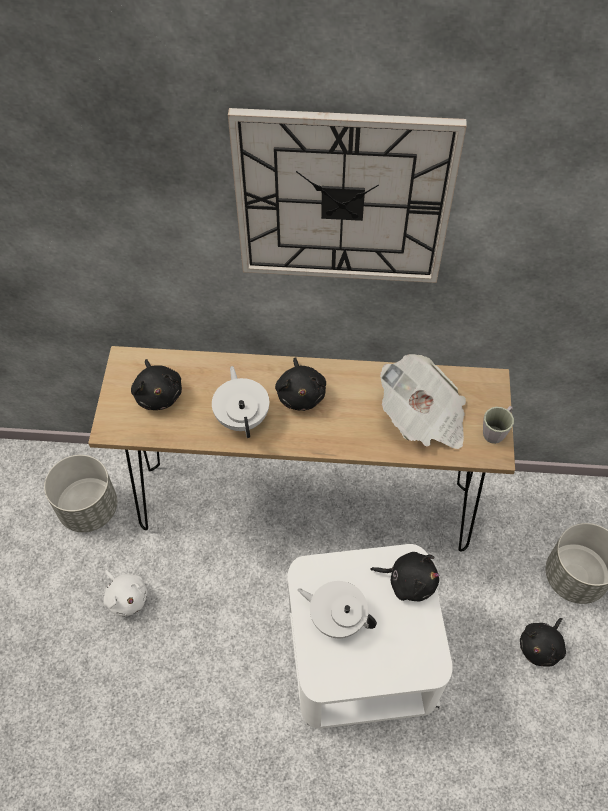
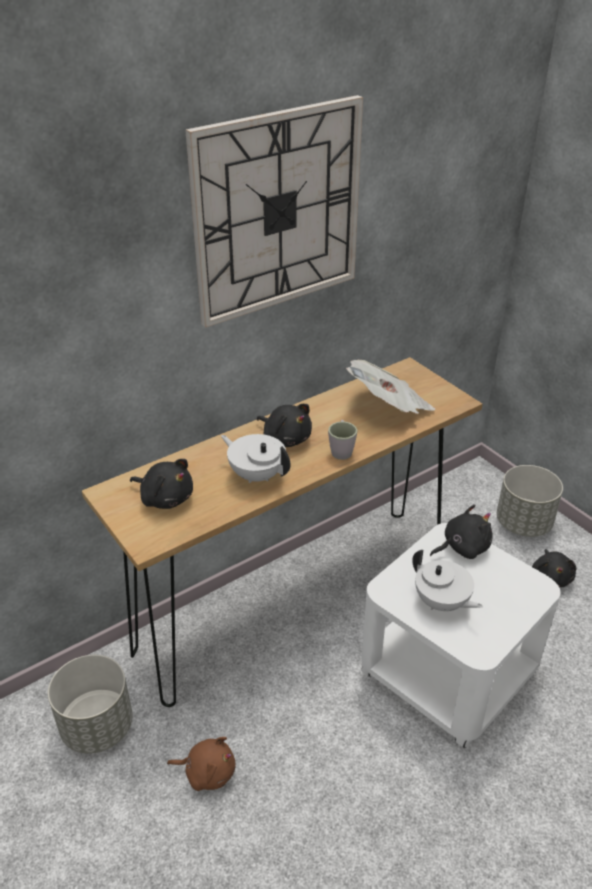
camera: 40 degrees left, 20 degrees down
(126, 597) = (207, 772): white plush toy -> brown plush toy
(337, 617) = (441, 603): white teapot -> white teapot turned 120 degrees counterclockwise
(496, 431) = (444, 390): grey mug -> grey mug (341, 450)

